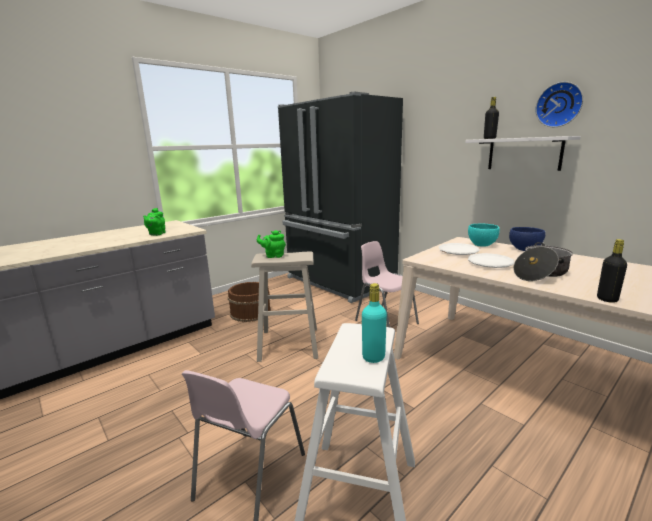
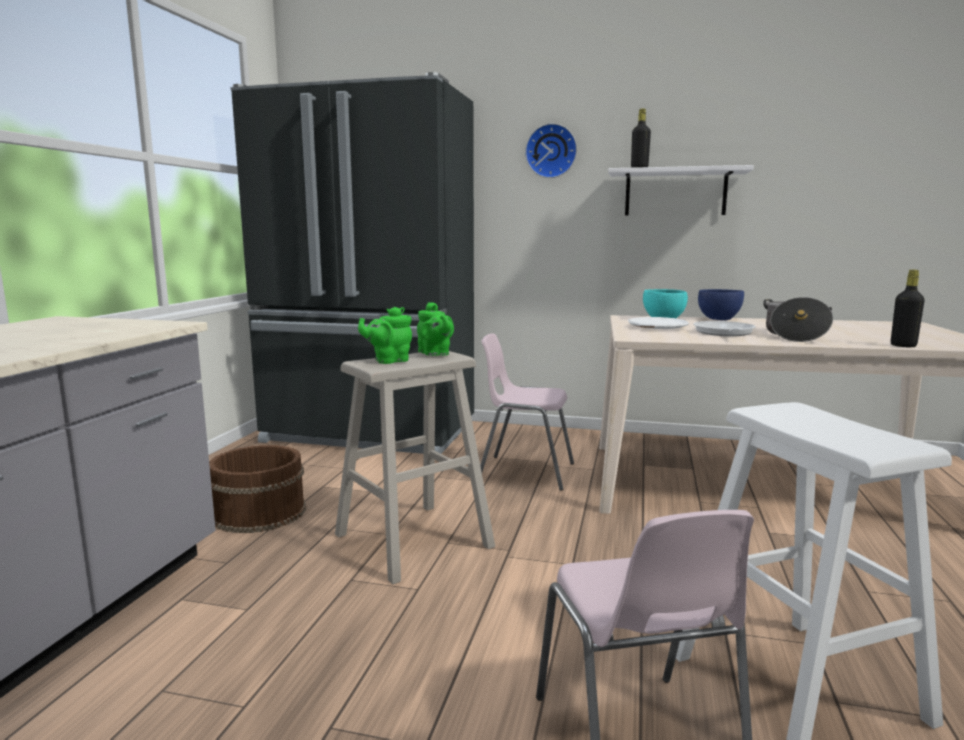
camera: 35 degrees left, 5 degrees down
(156, 234) = (93, 334): green teapot -> green teapot (435, 354)
(373, 357) = (862, 429): turquoise bottle -> none
(490, 263) = (724, 333): white plate -> frying pan
(559, 105) = (717, 128): wall clock -> wall clock (551, 151)

